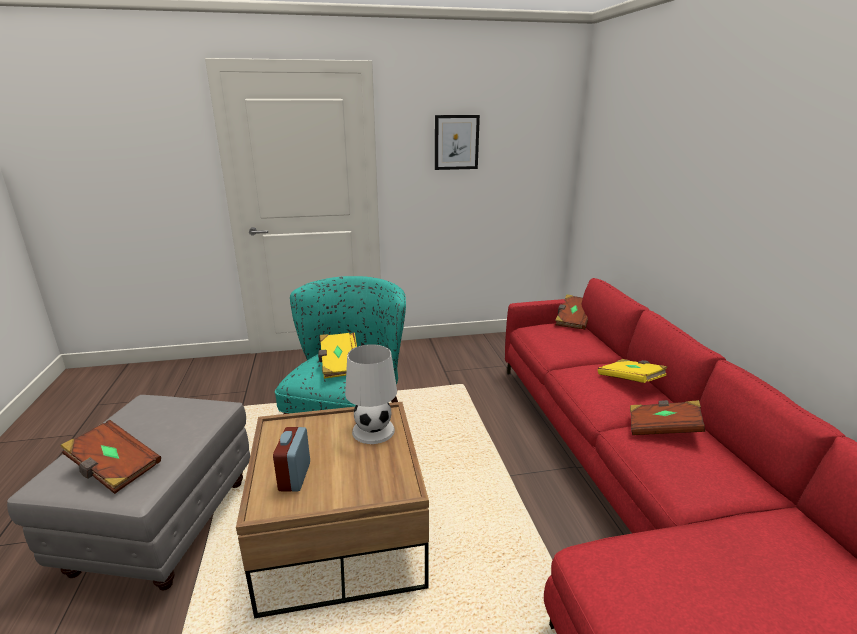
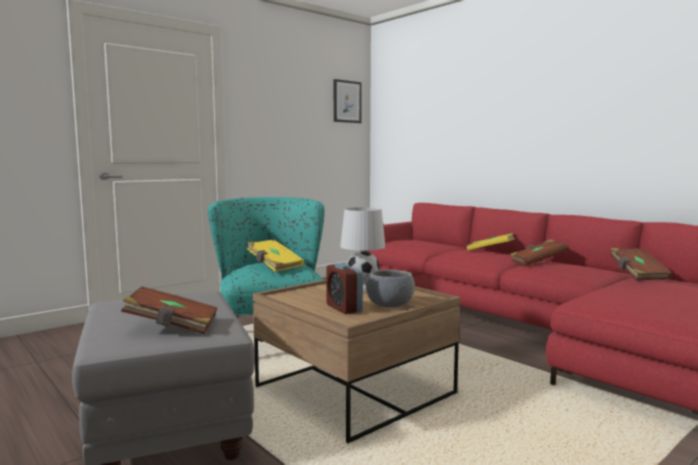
camera: 30 degrees left, 15 degrees down
(342, 487) = (389, 305): none -> grey bowl
(456, 142) = (286, 102): picture -> picture (347, 101)
(573, 320) = (410, 237): brown book -> brown book (637, 275)

